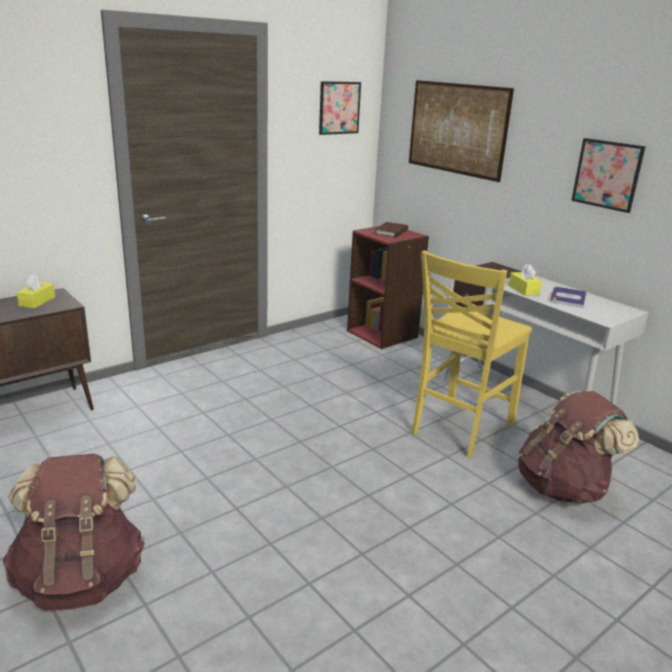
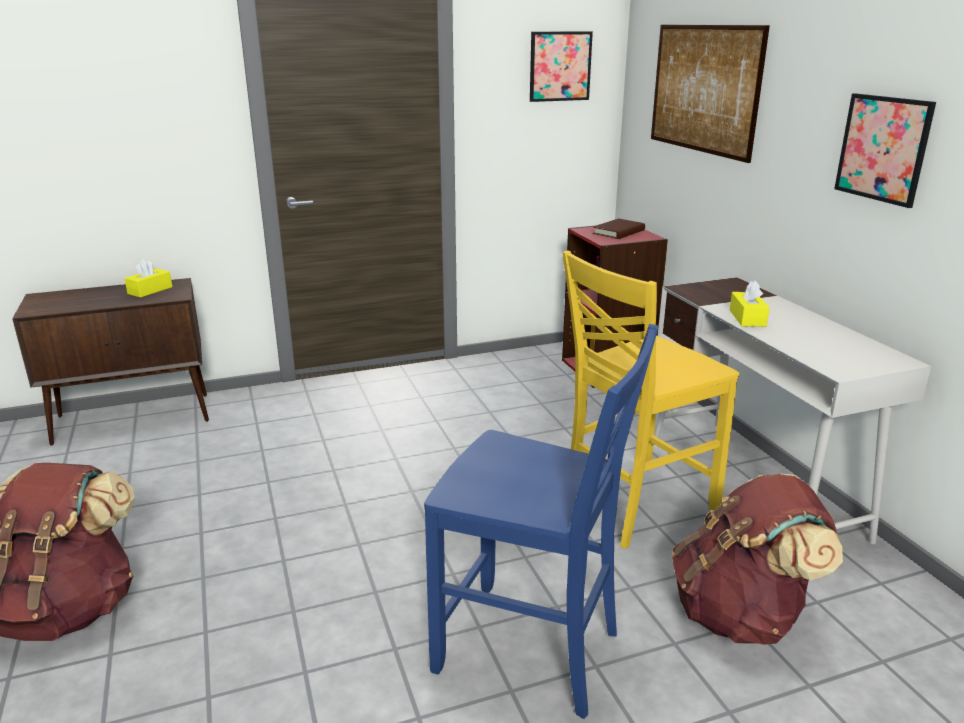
camera: 20 degrees right, 0 degrees up
(453, 536) = (531, 651): none -> blue chair
(568, 298) = (809, 334): book -> none

